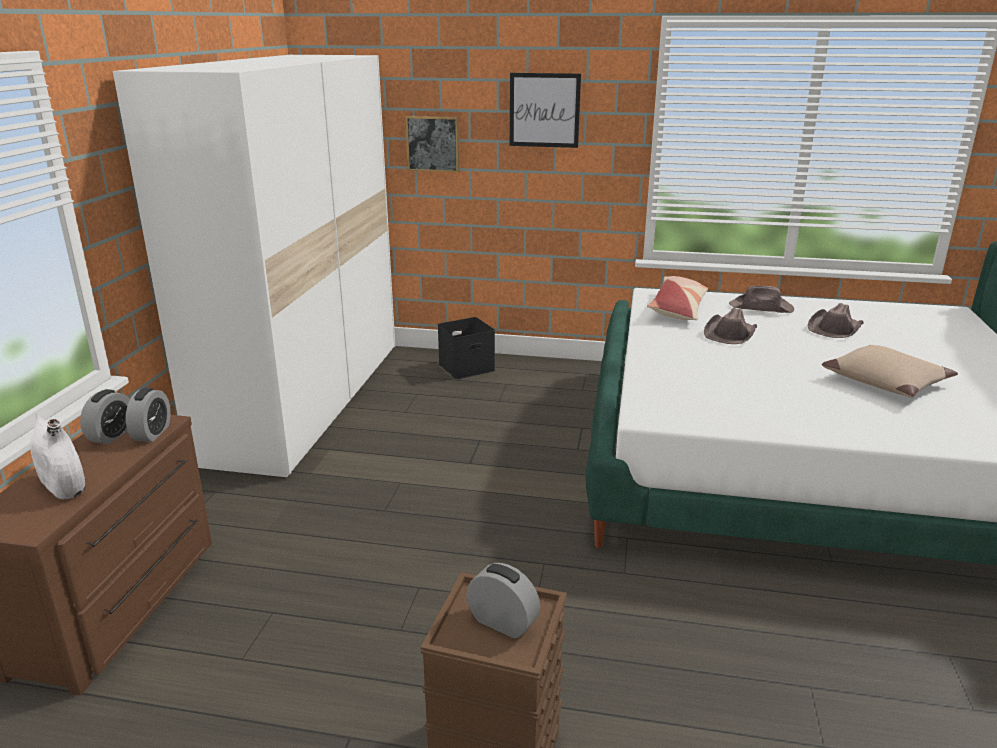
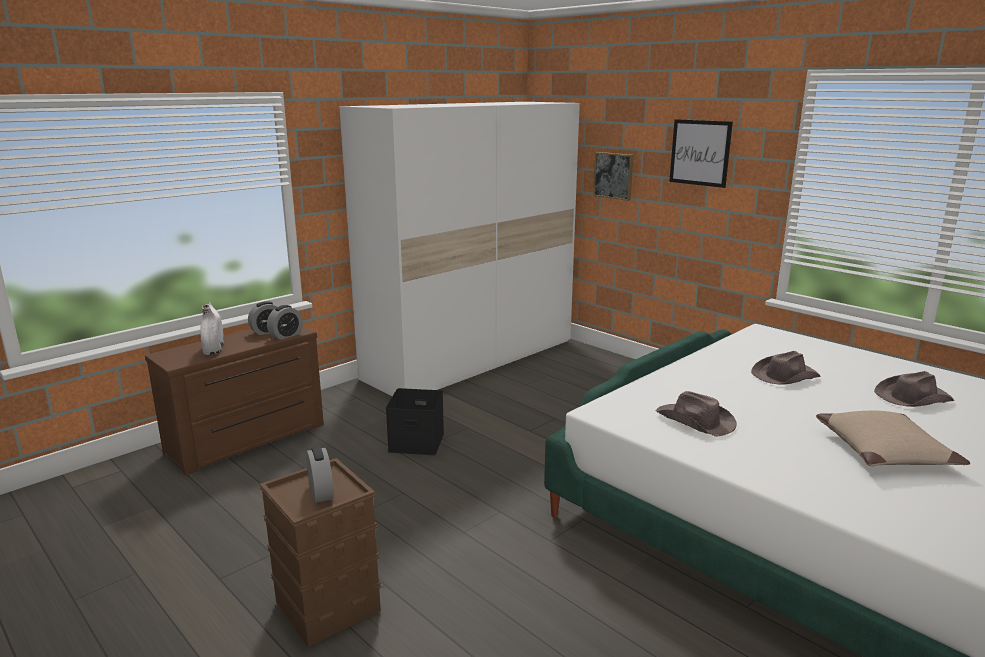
camera: 35 degrees right, 5 degrees down
(467, 366) = (609, 366): black storage box -> black storage box (418, 441)
(678, 308) = (767, 346): pillow -> none
(761, 308) = (858, 363): brown hat -> brown hat (695, 421)

